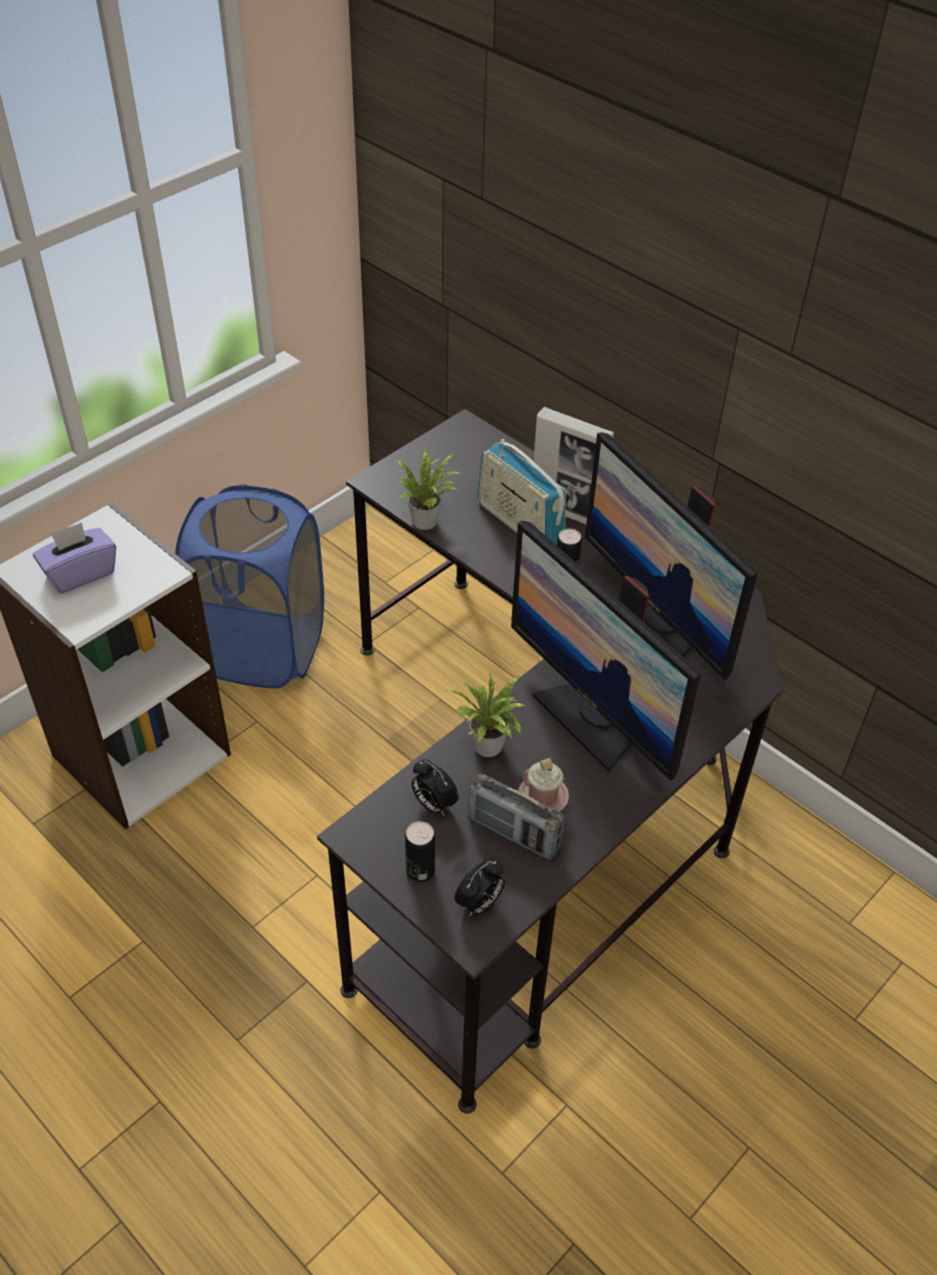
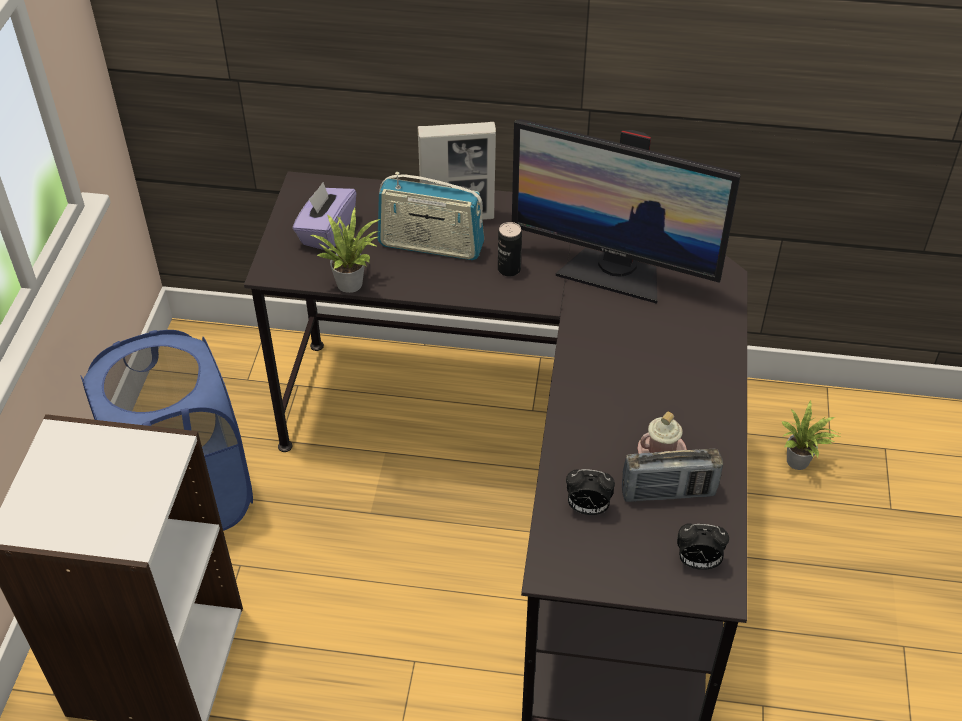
camera: 35 degrees left, 0 degrees up
(80, 573) = (84, 495): purple tissue box -> purple tissue box (326, 232)
(420, 870) = (629, 566): can -> none
(479, 904) = (697, 562): alarm clock -> alarm clock turned 90 degrees clockwise
(488, 749) = (585, 439): potted plant -> potted plant (800, 463)
(593, 718) = (638, 370): monitor -> none

